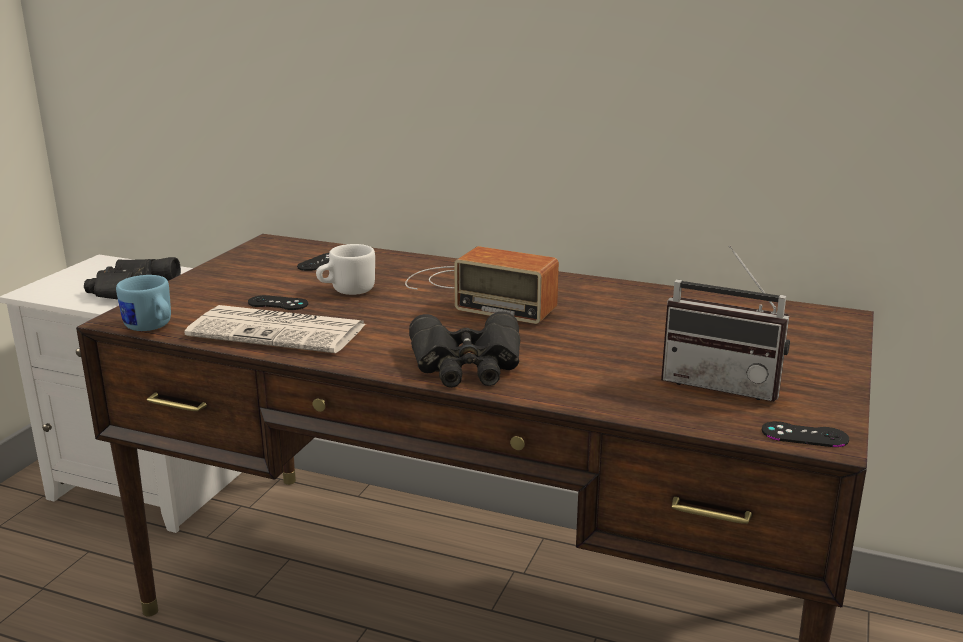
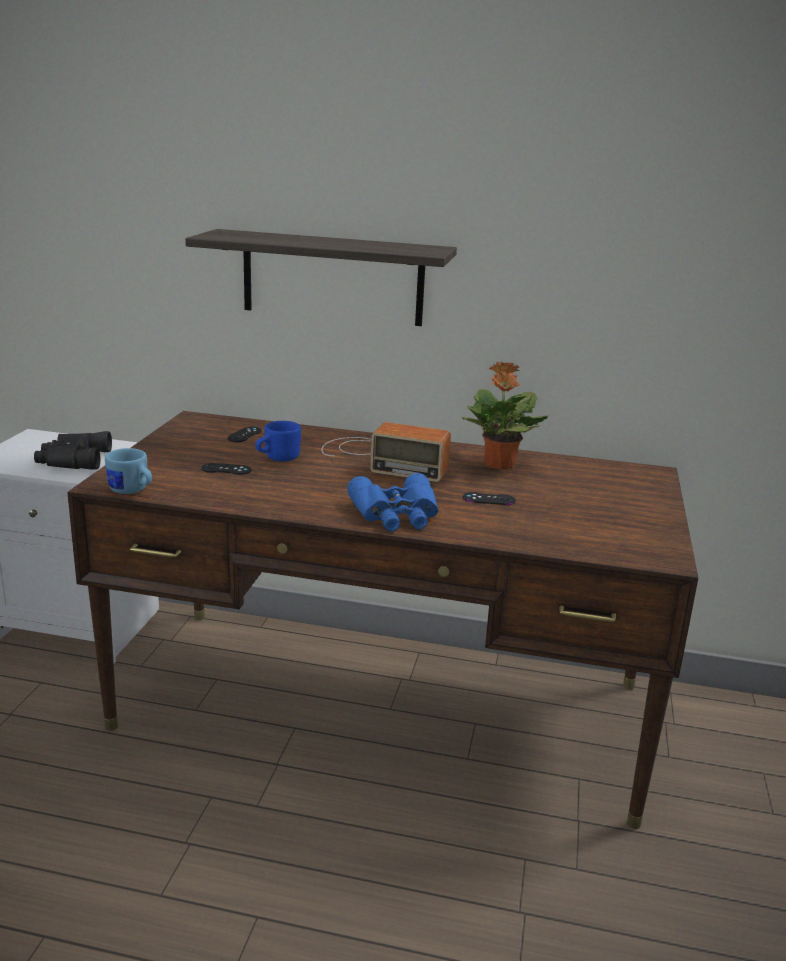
camera: 10 degrees left, 0 degrees up
(280, 331) = (239, 491): newspaper -> none
(346, 291) = (277, 458): white mug -> blue mug
(427, 67) = (332, 278): none -> shelf
(467, 365) = (396, 514): black binoculars -> blue binoculars
(627, 304) = (499, 465): none -> potted plant
(723, 383) = (586, 523): radio -> none
(804, 435) = (652, 557): black game controller -> black game controller (489, 499)

